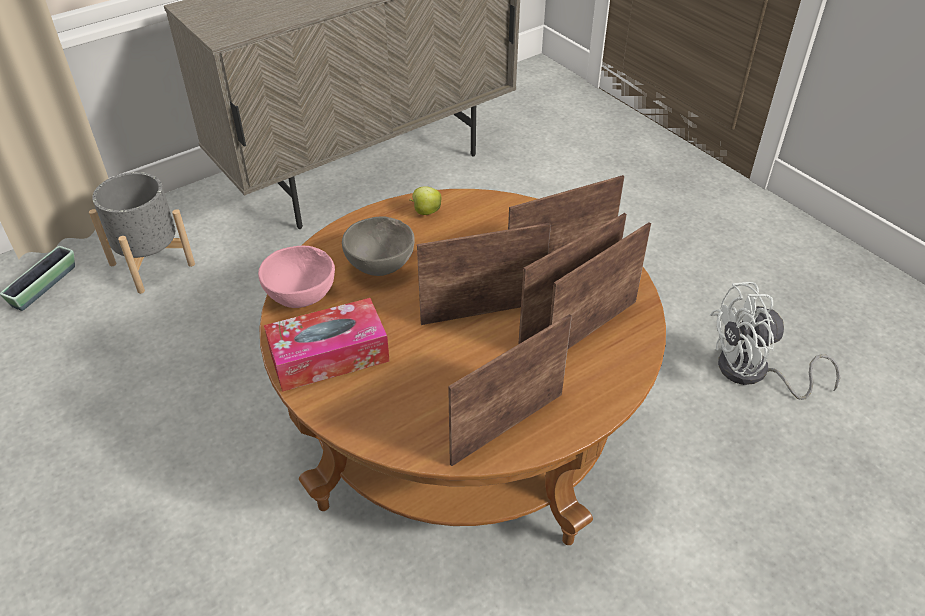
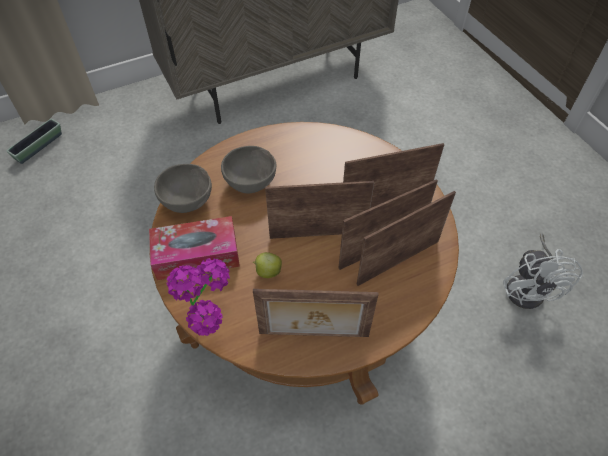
camera: 10 degrees right, 10 degrees up
(151, 264) = (112, 139): grey planter -> none
(302, 297) = (188, 202): pink bowl -> grey bowl
(371, 434) = (213, 327): none -> potted plant
(425, 211) = (294, 140): apple -> apple (267, 271)
(506, 426) = (313, 336): picture frame -> picture frame turned 150 degrees counterclockwise
(753, 373) = (529, 288): white fan -> white fan turned 90 degrees counterclockwise

